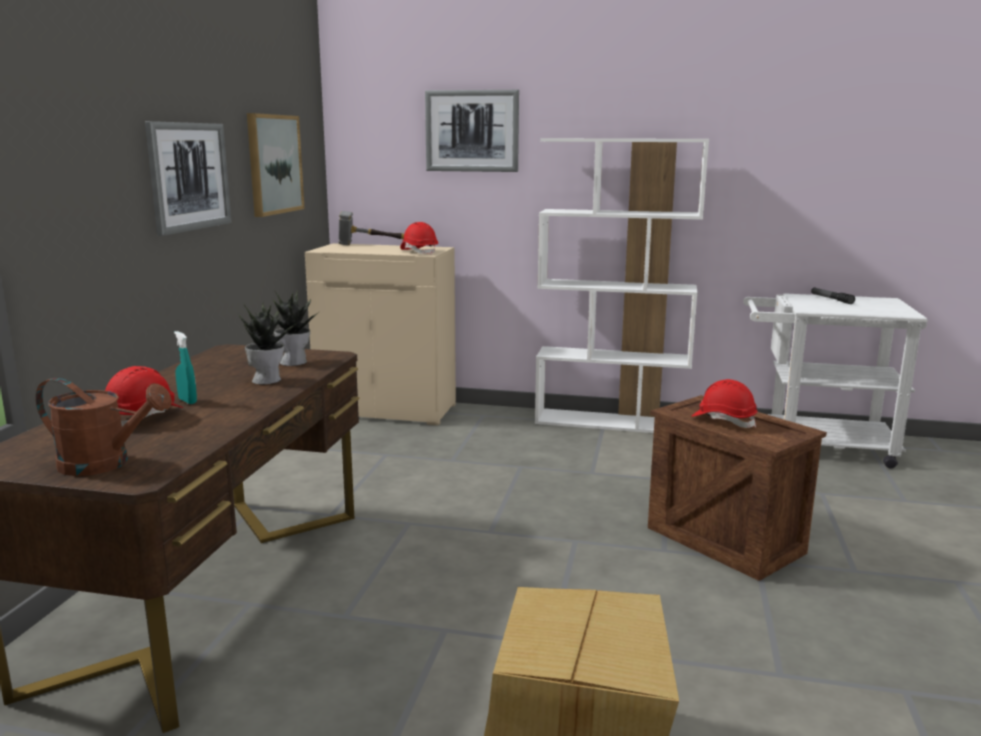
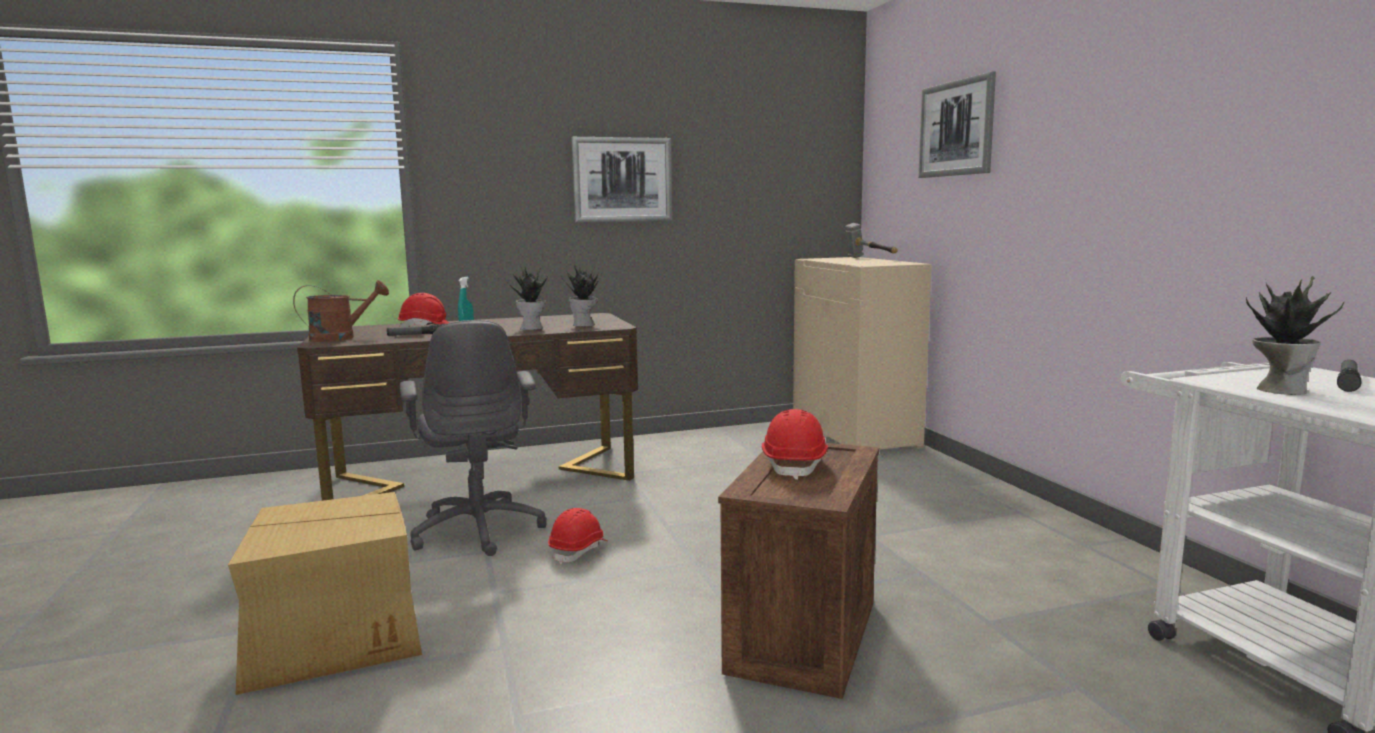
camera: 60 degrees right, 5 degrees down
(105, 464) = (341, 337): brown watering can -> brown watering can turned 105 degrees counterclockwise
(197, 425) = (420, 335): none -> flashlight
(274, 164) = (756, 174): picture -> none
(380, 624) = (479, 530): none -> grey office chair
(419, 252) = (870, 264): red hard hat -> red hard hat (579, 550)
(611, 422) = (1036, 514): white bookcase -> none
(840, 308) = (1279, 390): none -> potted plant

